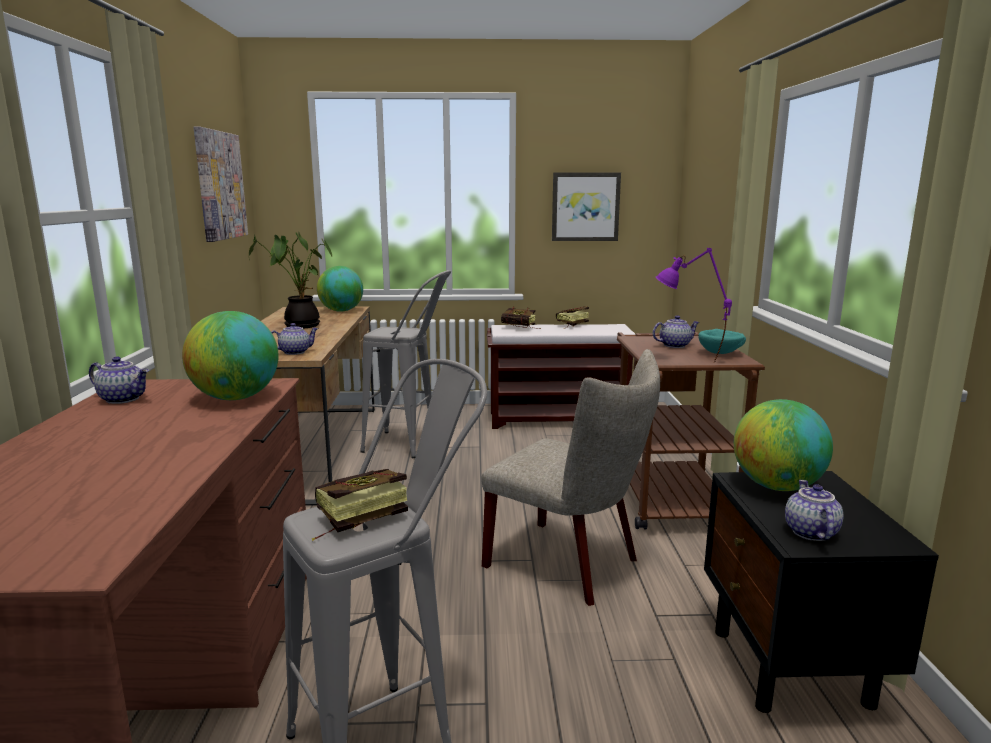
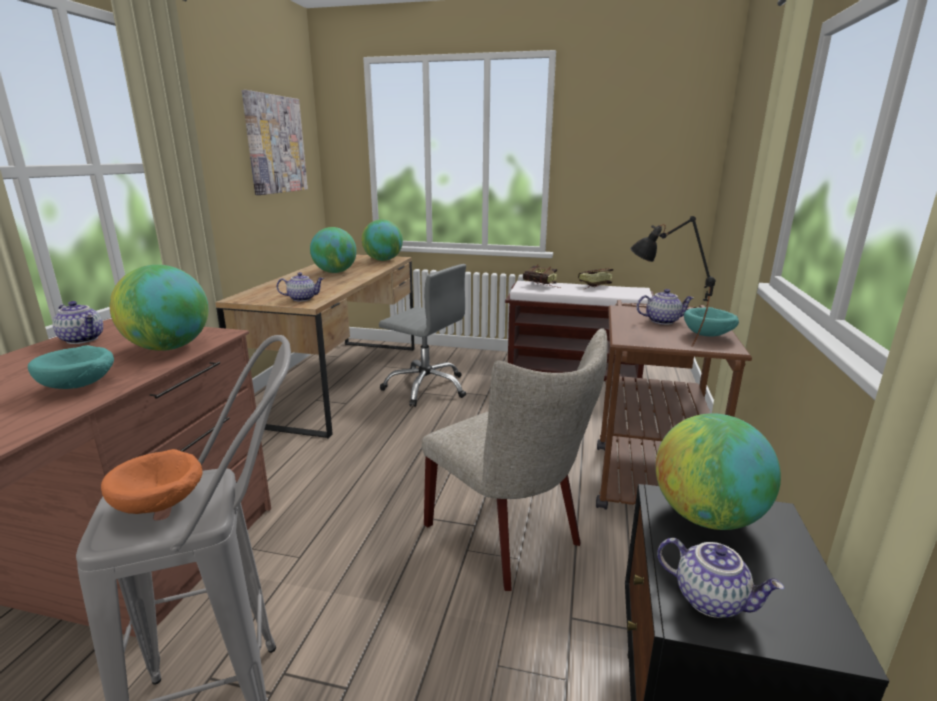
camera: 15 degrees right, 5 degrees up
(191, 434) = (80, 386): none -> turquoise bowl
(300, 325) = (335, 272): potted plant -> globe
(353, 520) = (161, 505): book -> orange bowl
(411, 446) = (426, 387): grey stool -> grey office chair
(585, 207) = (620, 167): picture -> none
(687, 362) = (660, 343): purple table lamp -> black table lamp
(809, 532) = (711, 599): teapot -> teapot turned 105 degrees clockwise

